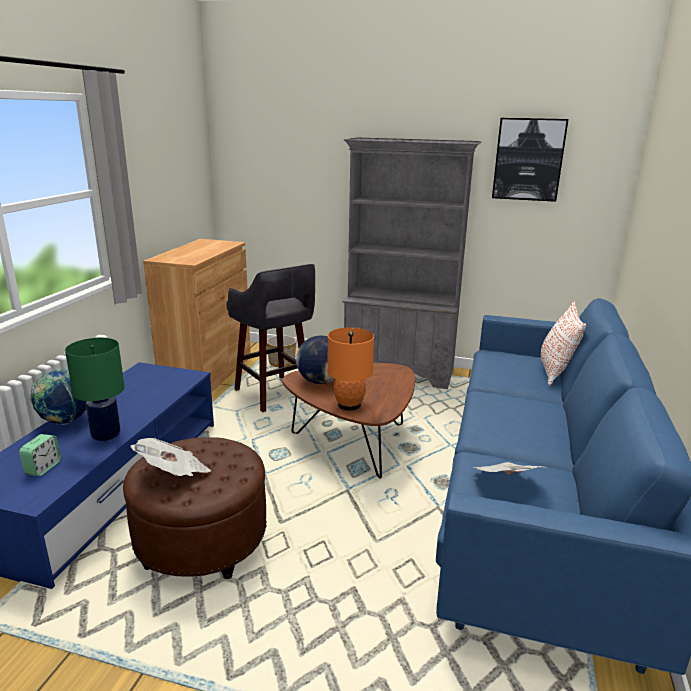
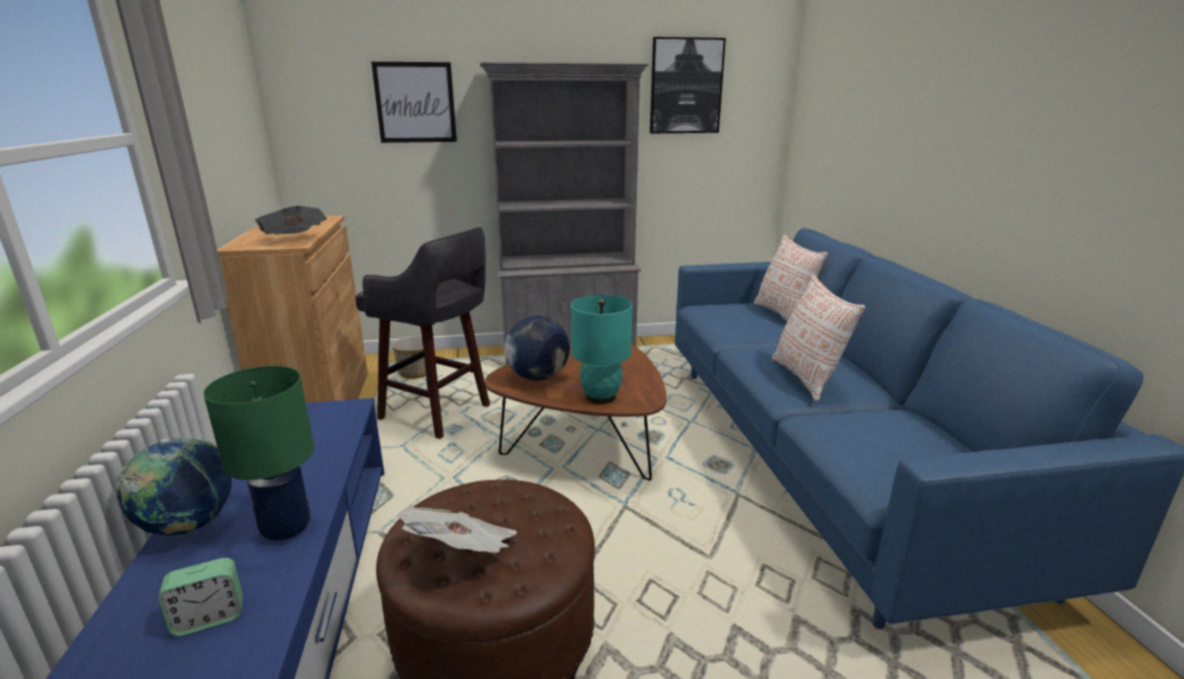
camera: 25 degrees left, 0 degrees up
(43, 468) = (209, 618): alarm clock -> alarm clock turned 75 degrees clockwise
(308, 163) = (415, 102): none -> picture
(349, 405) = (601, 397): orange table lamp -> turquoise table lamp
(505, 483) = (876, 439): newspaper -> newspaper (295, 239)
(508, 427) = (806, 378): none -> white pillow

